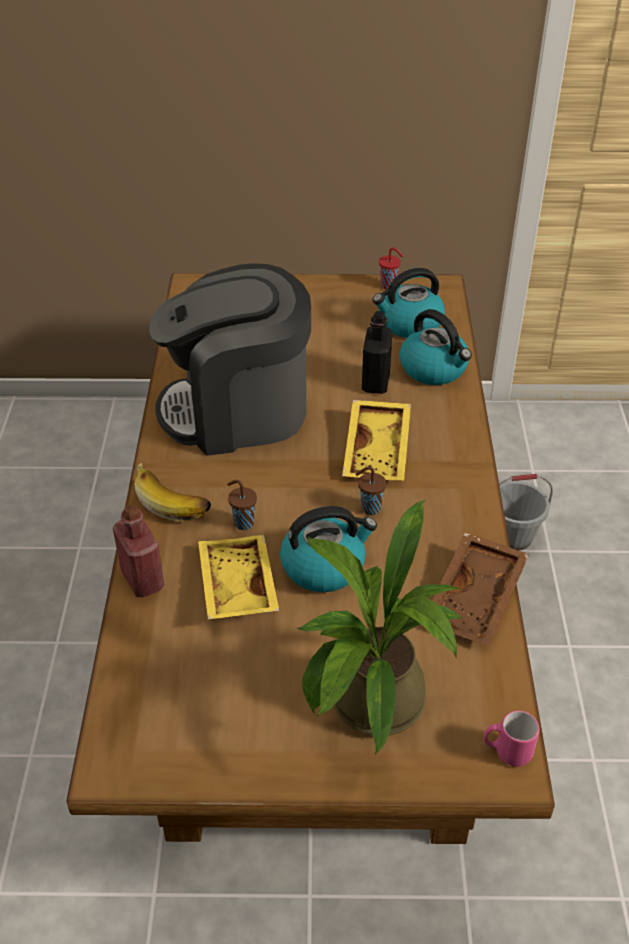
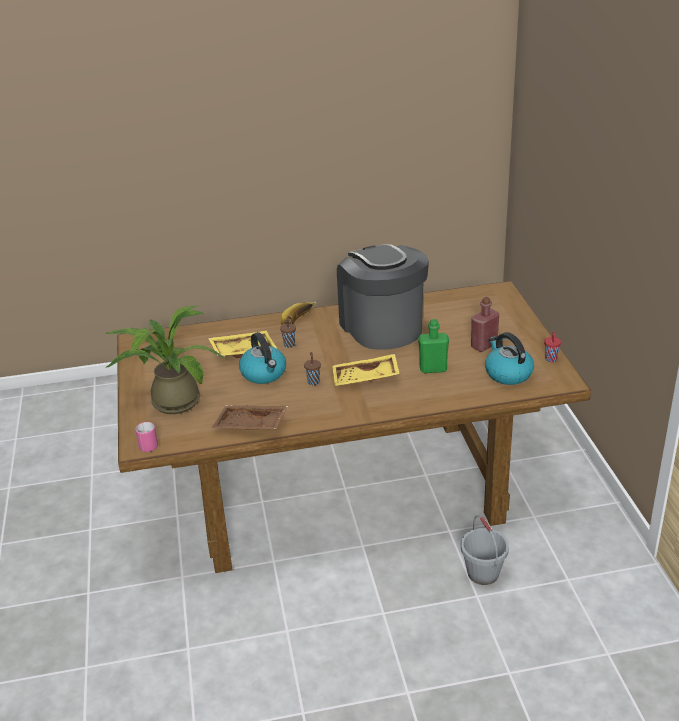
camera: 80 degrees right, 10 degrees down
(142, 580) = (242, 325): red bottle -> red bottle (484, 346)
(375, 382) = (433, 369): black bottle -> green bottle
(434, 369) = (460, 389): kettle -> none

